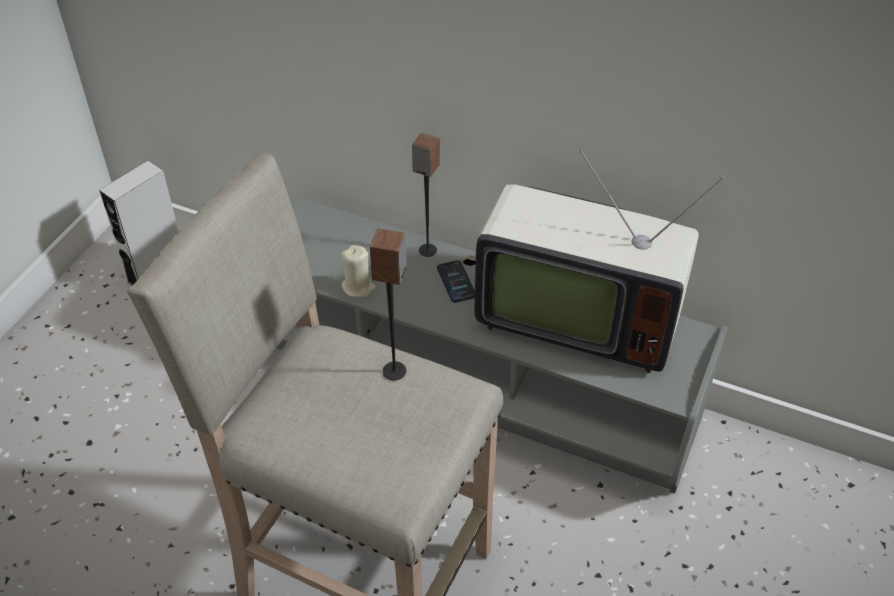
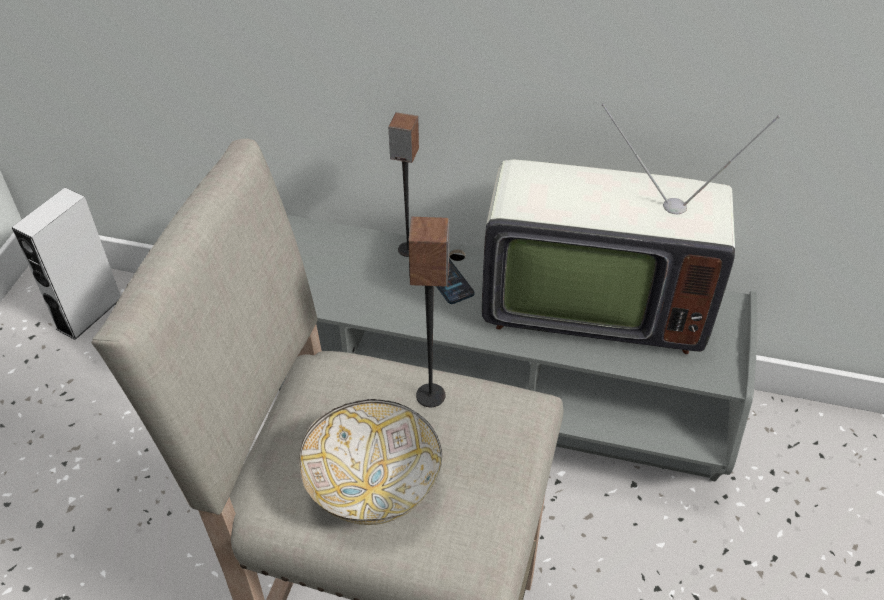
camera: 10 degrees left, 0 degrees up
(332, 433) = (373, 487): none -> bowl
(358, 287) = (339, 300): beige candle -> none

